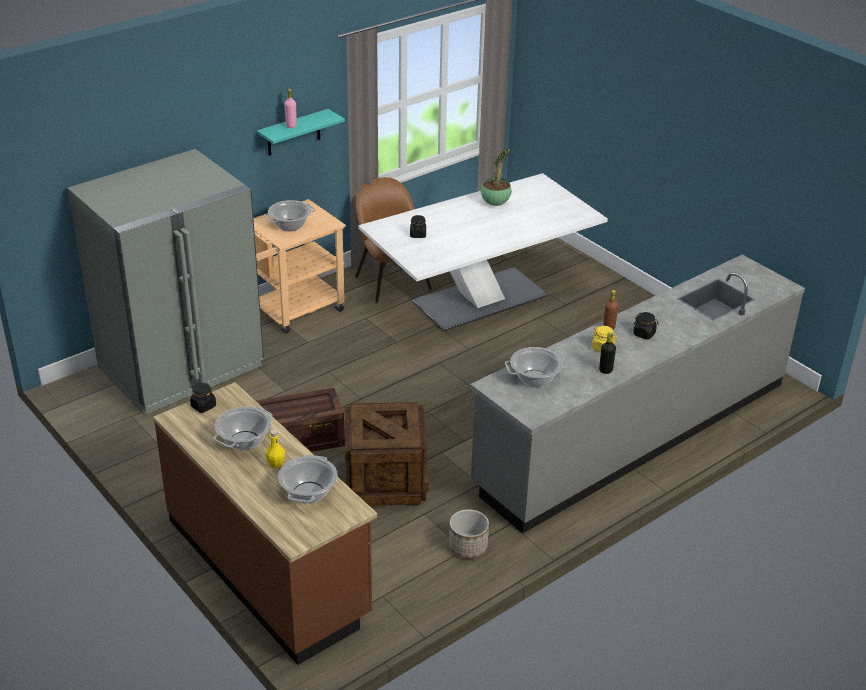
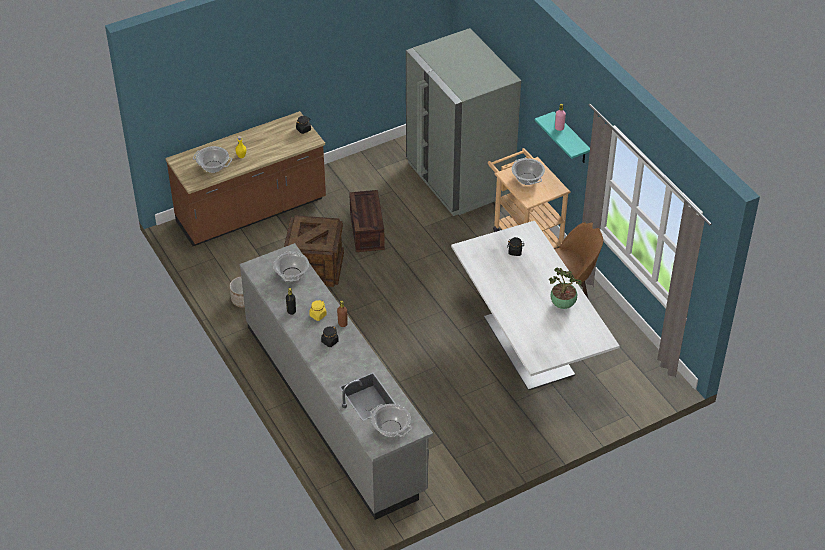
camera: 100 degrees right, 10 degrees up
(244, 440) = (266, 144): cooking pot -> cooking pot (391, 428)

